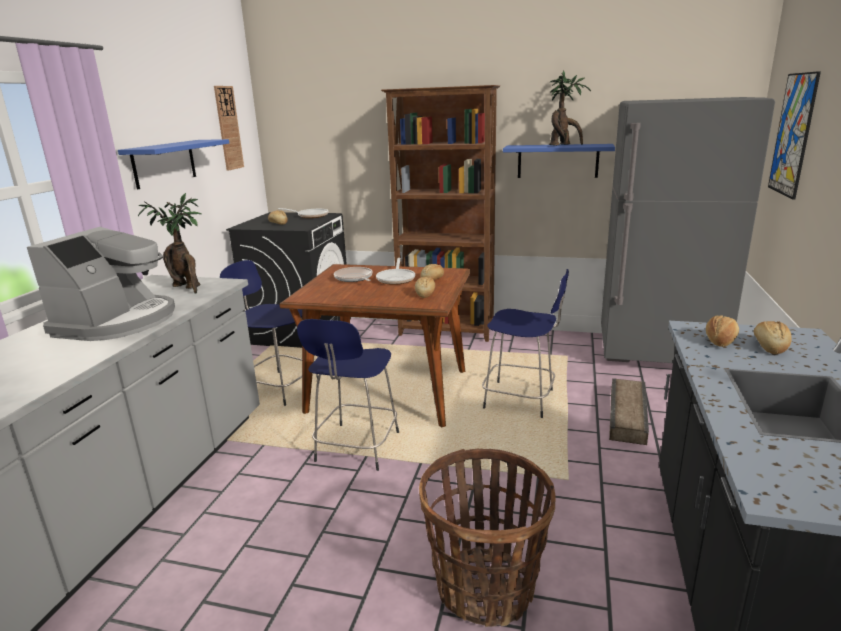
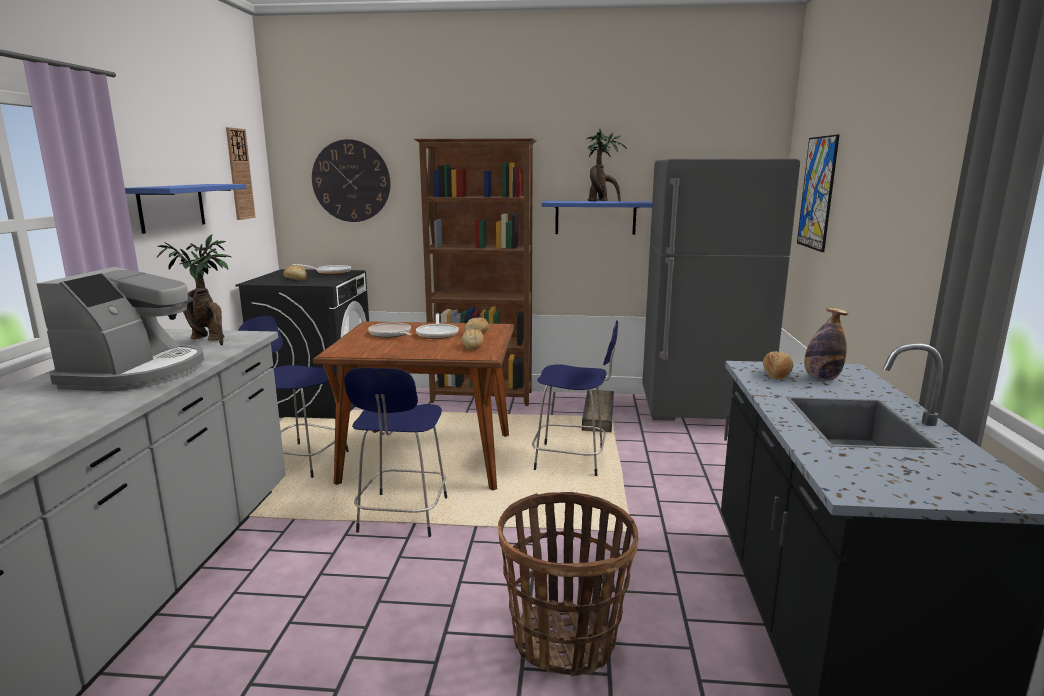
camera: 10 degrees left, 5 degrees down
(328, 130) = (351, 181): none -> wall clock
(629, 415) = (682, 469): crate -> crate (599, 416)
(770, 346) = (821, 378): bread -> bottle

